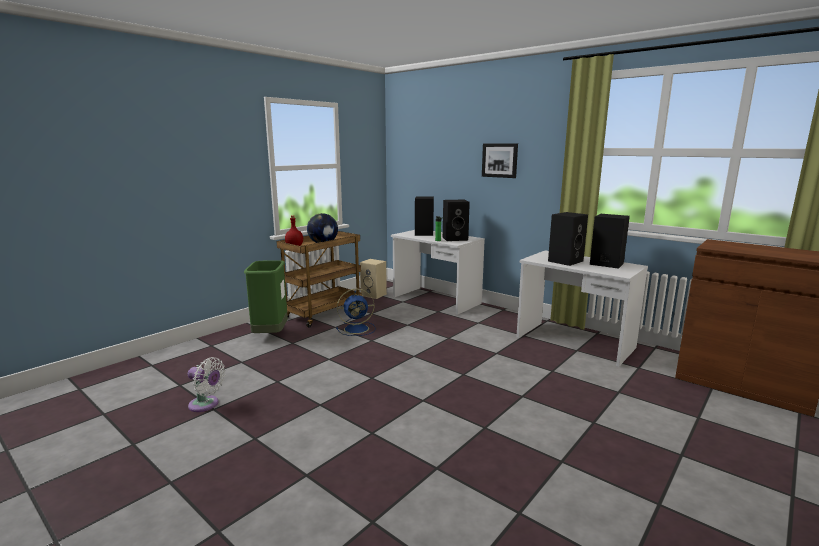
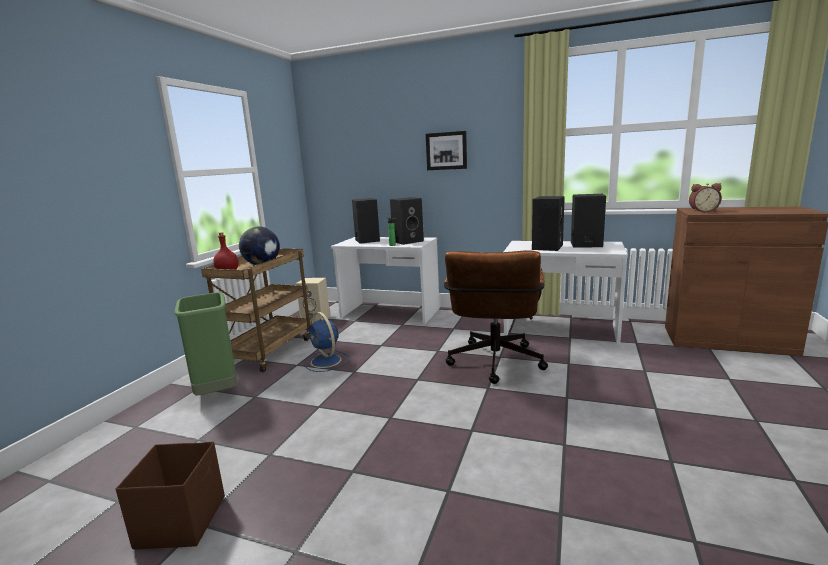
camera: 20 degrees left, 0 degrees up
(206, 405) = (183, 520): white fan -> brown storage box
(357, 329) = (326, 361): blue fan -> blue fan turned 90 degrees clockwise
(485, 359) = (494, 365): none -> brown office chair
(720, 246) = (702, 211): none -> alarm clock

